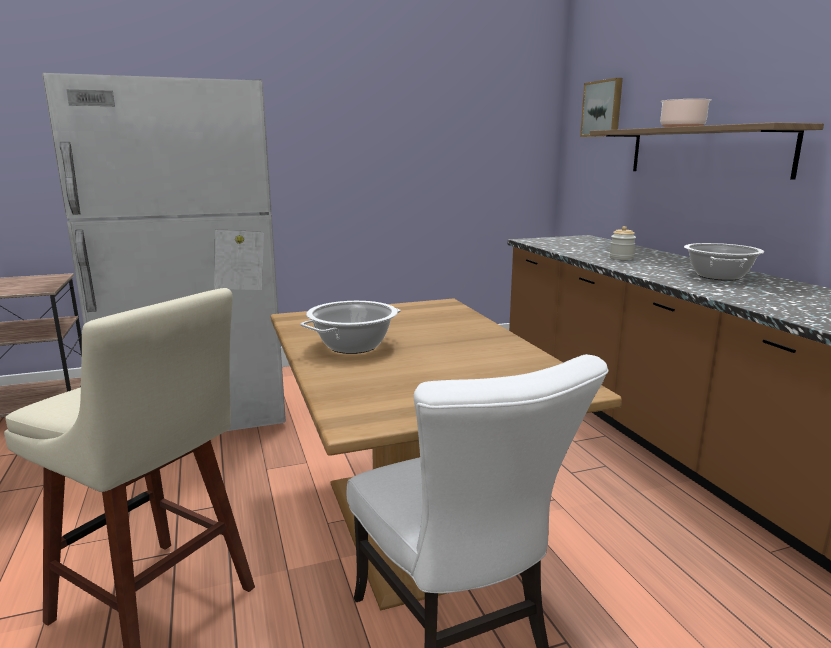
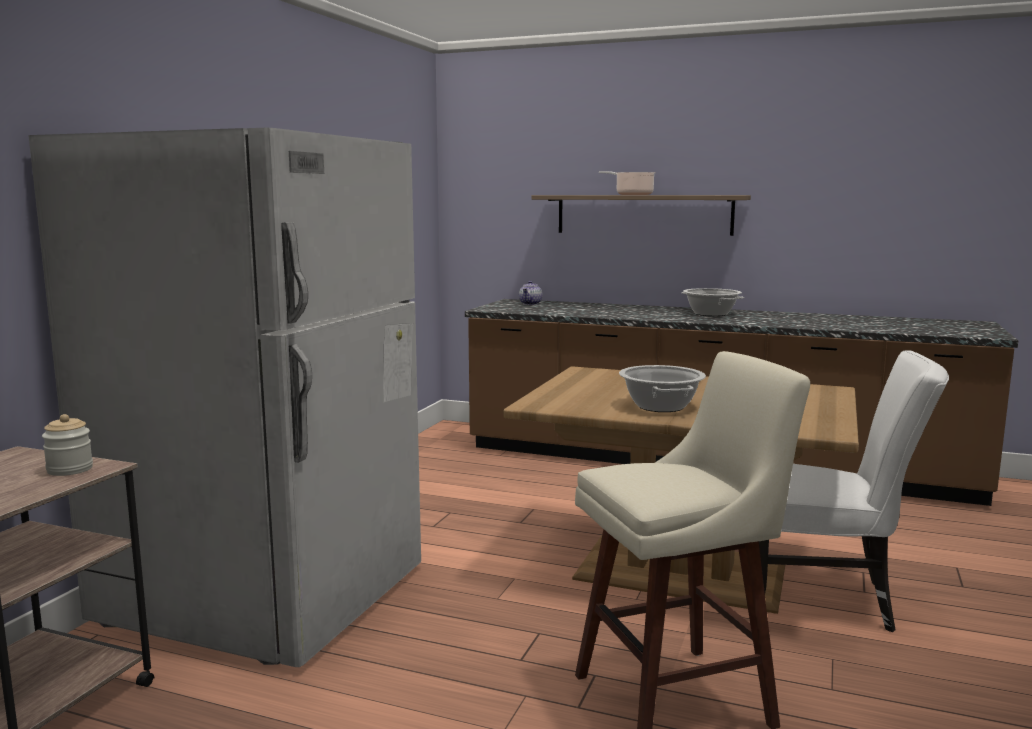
camera: 50 degrees left, 5 degrees down
(587, 241) = (530, 304): none -> teapot
(603, 109) = (505, 172): picture -> none
(621, 258) = (612, 312): jar -> jar (70, 469)

